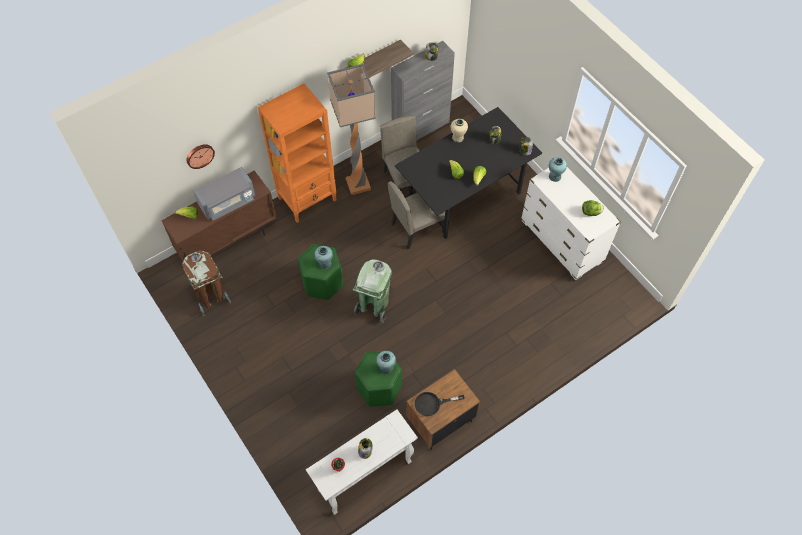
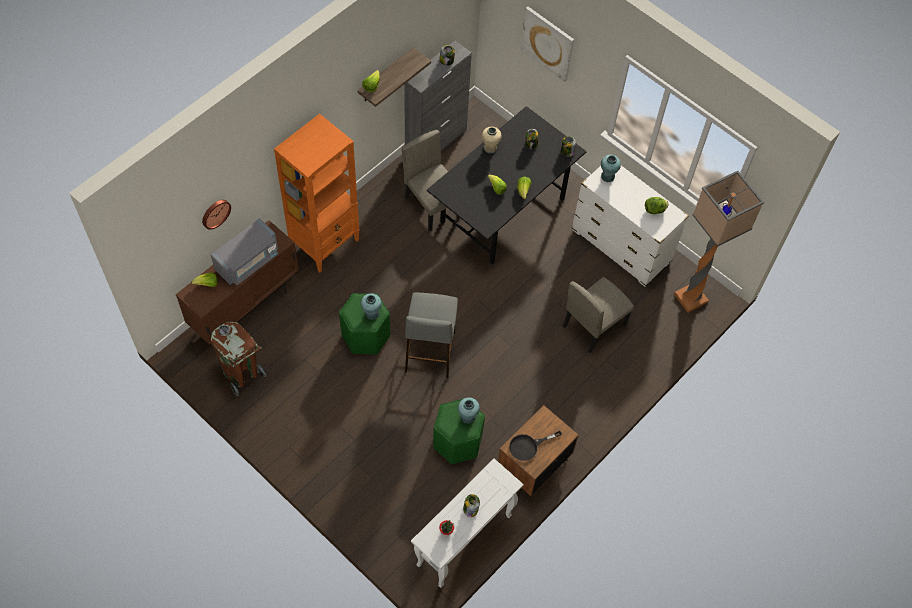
camera: 15 degrees left, 0 degrees up
(359, 185) = (380, 217): floor lamp -> floor lamp (691, 298)
(374, 306) = (430, 352): green trash can -> grey stool
(417, 227) = (458, 256): beige chair -> beige chair (593, 325)
(519, 51) = (548, 43): none -> picture

